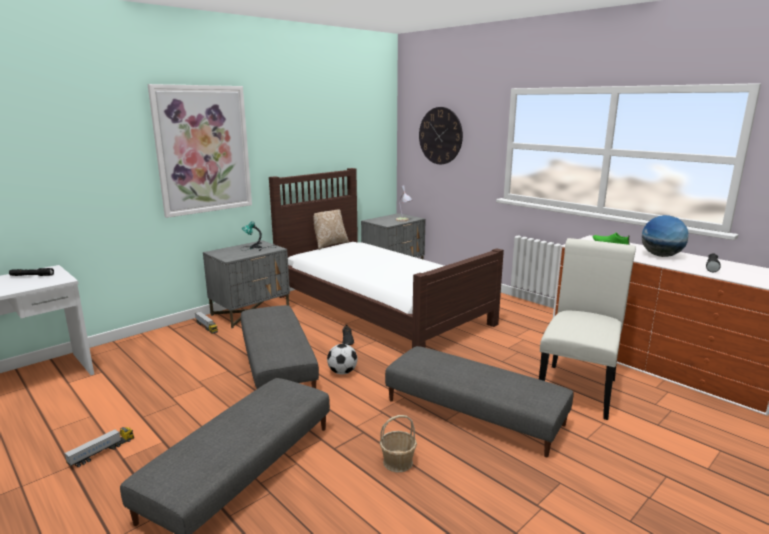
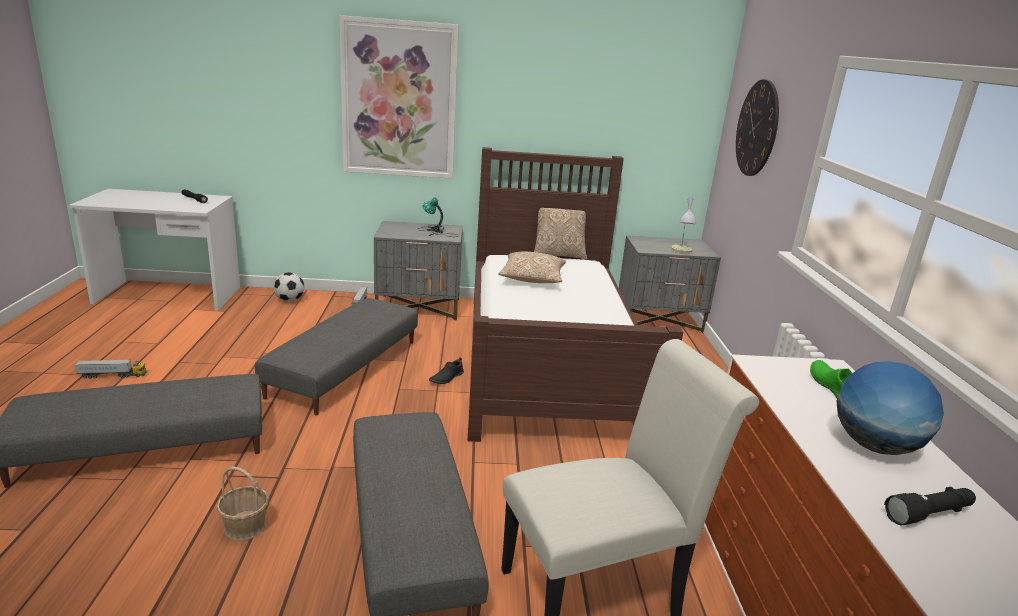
camera: 40 degrees right, 5 degrees up
(342, 372) = (378, 408): football -> football (290, 300)
(349, 260) = (532, 279): none -> pillow

